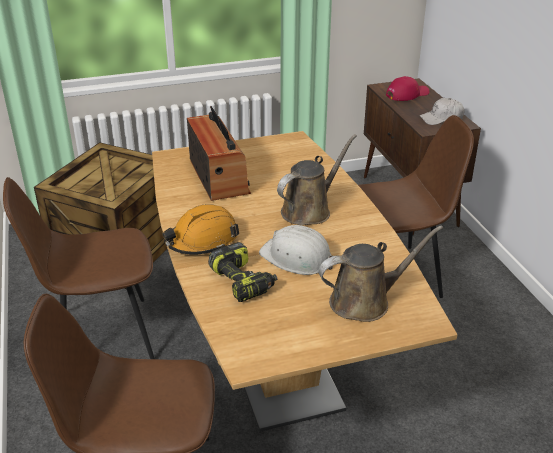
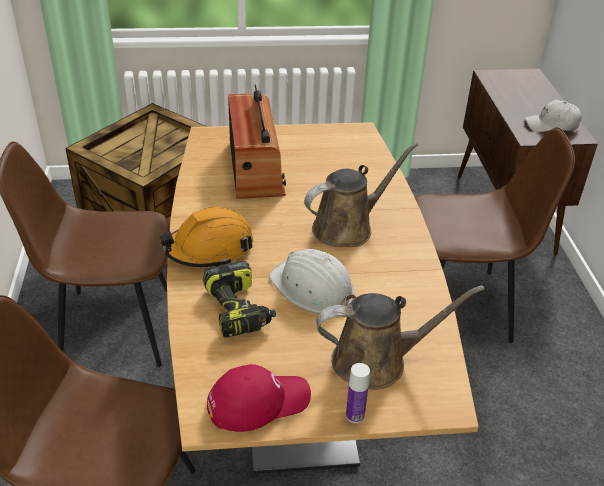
camera: 10 degrees right, 5 degrees up
(362, 341) = (355, 415): none -> bottle
(407, 94) = (518, 88): red cap -> red cap (258, 401)

